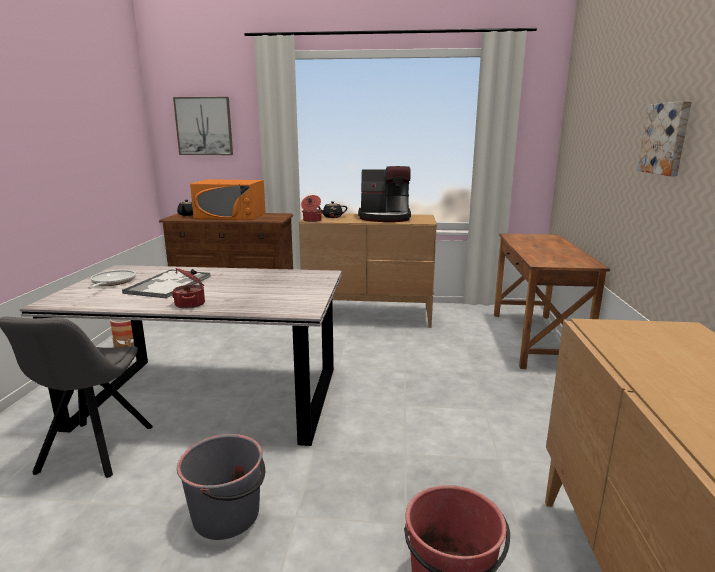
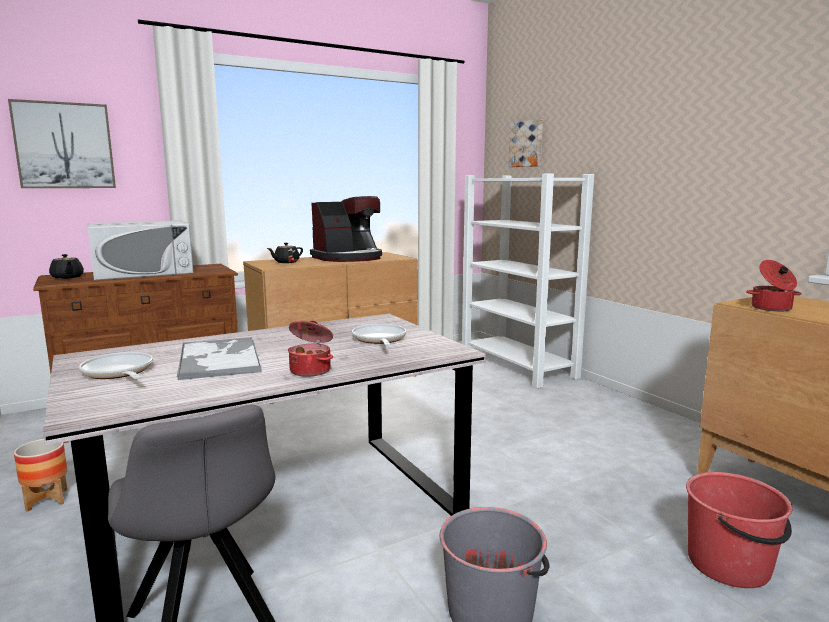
camera: 35 degrees left, 5 degrees down
(230, 216) = (143, 272): orange microwave -> white microwave
(280, 291) = (379, 340): none -> frying pan
(311, 220) = (274, 267): cooking pot -> cooking pot (771, 308)
(536, 339) = (517, 366): brown desk -> white bookcase
(666, 138) = (662, 159): picture -> picture (527, 144)

